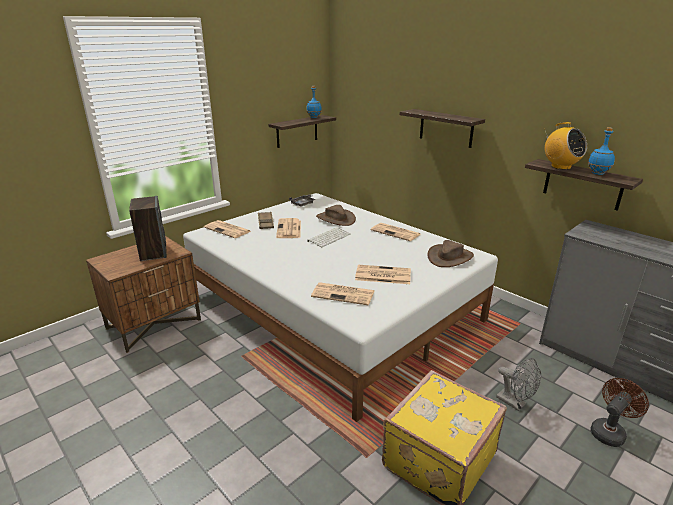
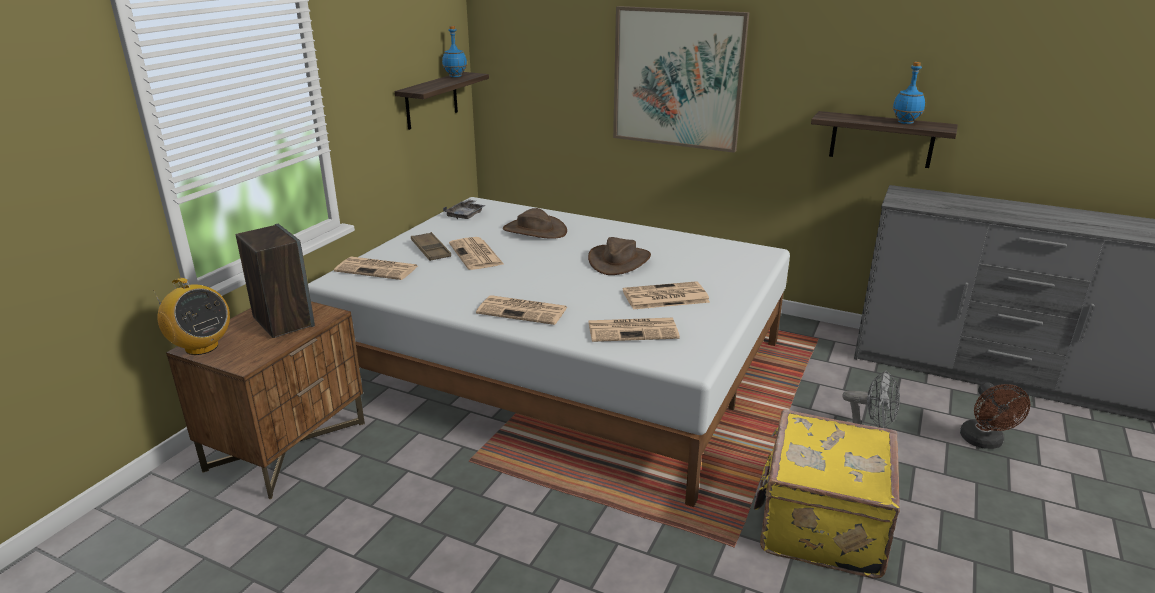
camera: 20 degrees left, 0 degrees up
(329, 237) = (547, 257): keyboard -> none
(396, 232) = (636, 237): newspaper -> newspaper (523, 311)
(446, 128) = (677, 78): shelf -> picture
(449, 257) = (732, 260): brown hat -> brown hat (619, 261)
(560, 167) = (856, 118): radio -> radio (201, 347)
(609, 431) = (984, 442): brown fan -> brown fan turned 150 degrees clockwise

